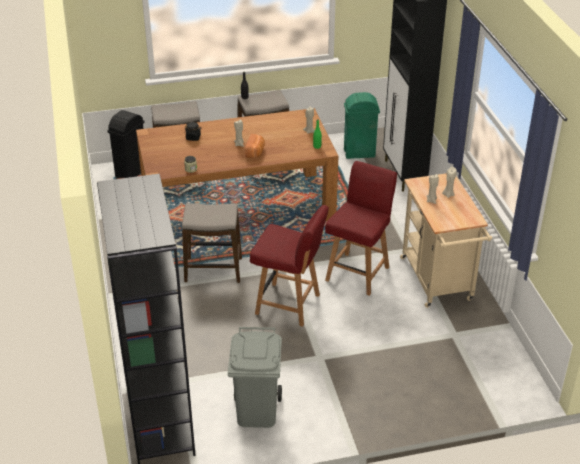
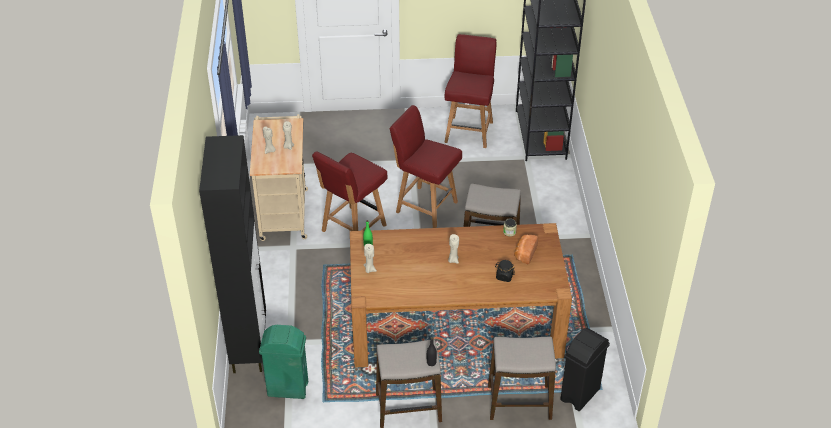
camera: 170 degrees left, 5 degrees up
(255, 152) = (437, 246): bread -> bread (524, 253)
(256, 411) = (469, 131): grey trash can -> red chair

